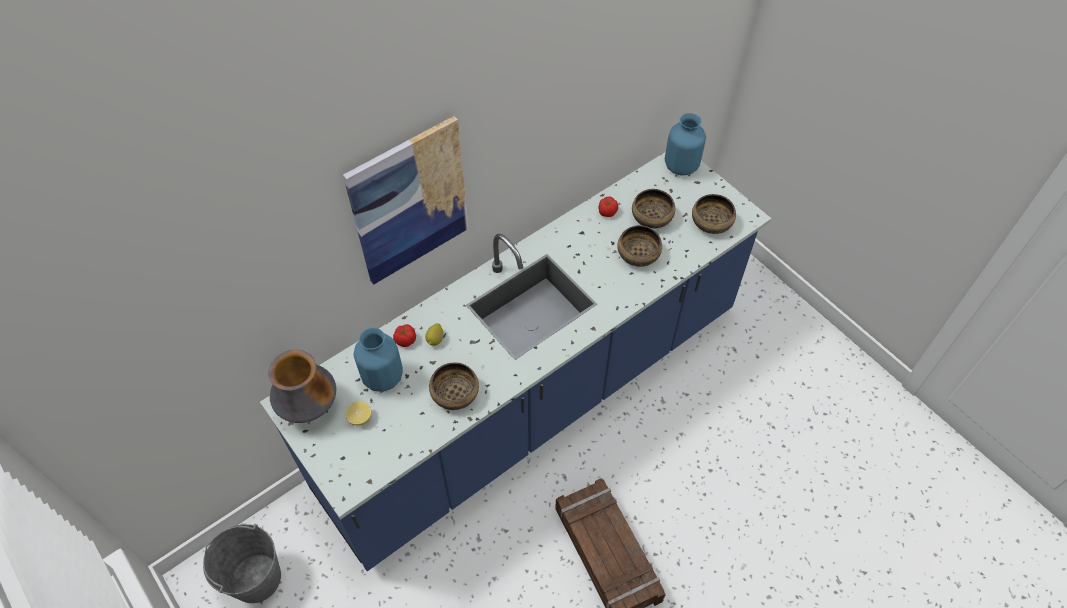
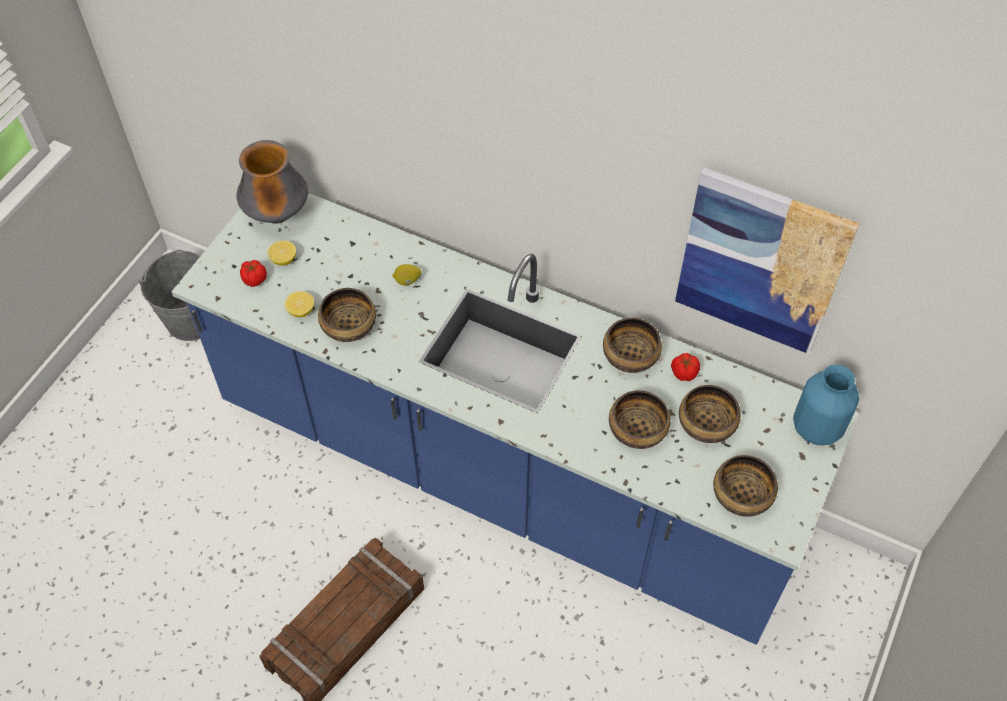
camera: 65 degrees right, 0 degrees up
(383, 377) = (339, 257): blue vase -> none
(405, 340) = (392, 256): tomato -> tomato (254, 279)
(409, 202) = (458, 129): picture -> picture (760, 262)
(420, 422) = (301, 310): none -> lemon
(578, 234) = (630, 355): none -> bowl

